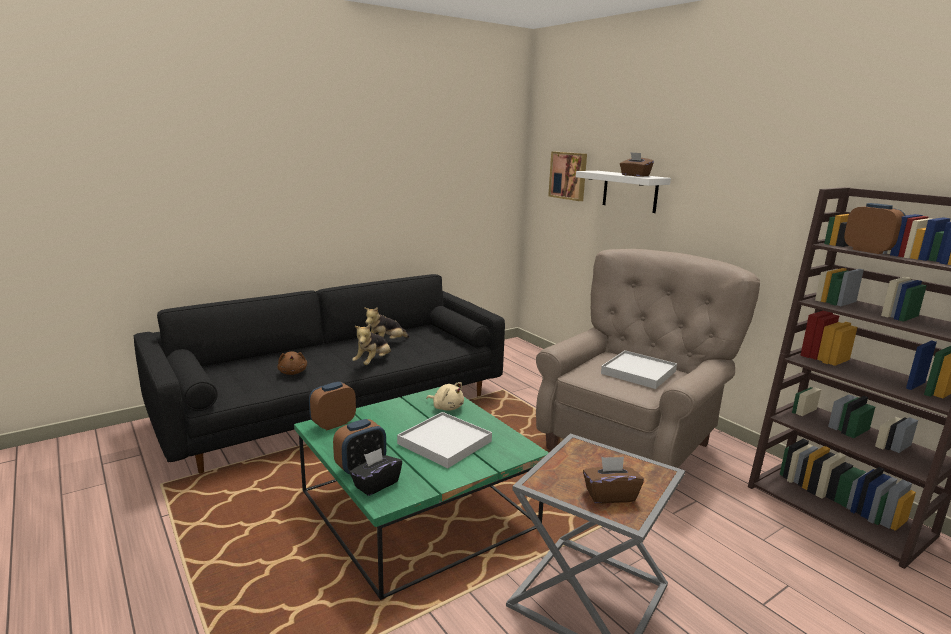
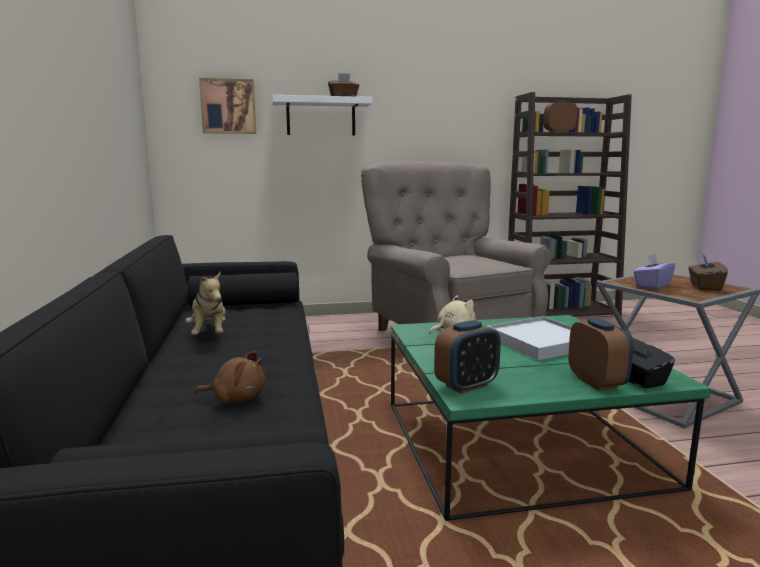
camera: 65 degrees left, 5 degrees down
(333, 424) = (466, 386): alarm clock -> alarm clock turned 105 degrees counterclockwise
(373, 362) = (270, 347): plush toy -> none
(576, 462) = (652, 286): none -> purple tissue box
(639, 372) = (468, 259): white tray -> none

